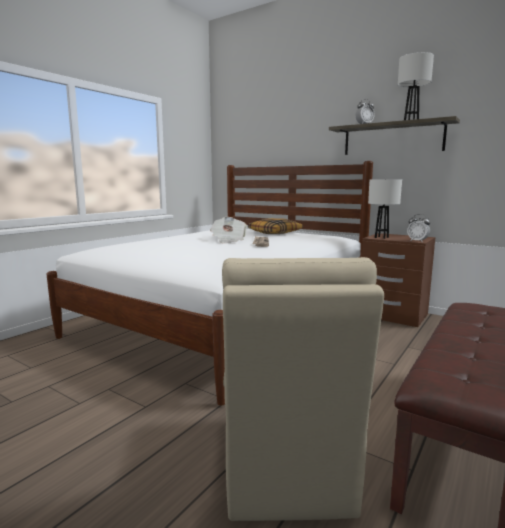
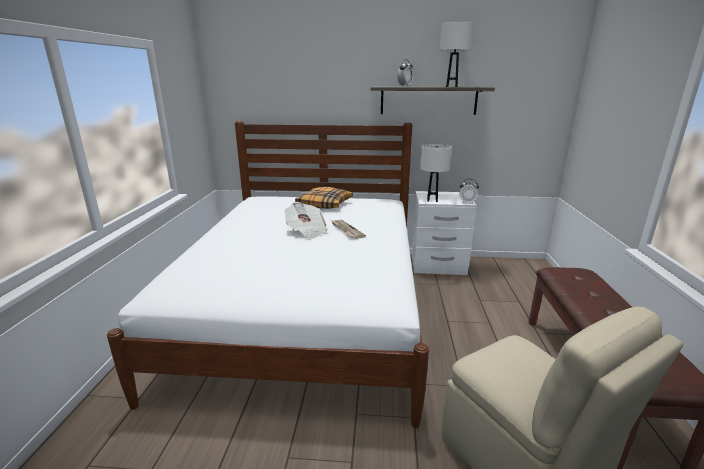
camera: 30 degrees left, 10 degrees up
(393, 315) = (438, 265): brown nightstand -> white nightstand

